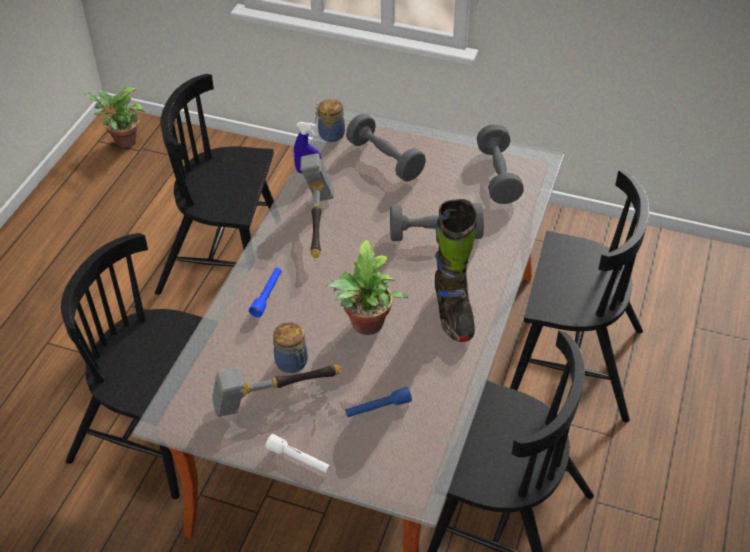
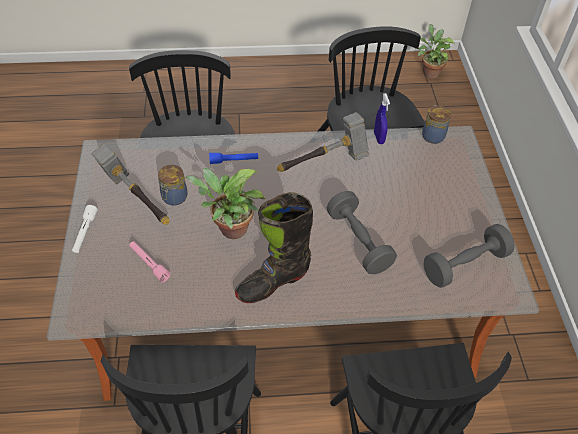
camera: 65 degrees right, 5 degrees up
(378, 408) = (149, 264): blue flashlight -> pink flashlight
(385, 159) = (428, 179): grey dumbbell -> none

